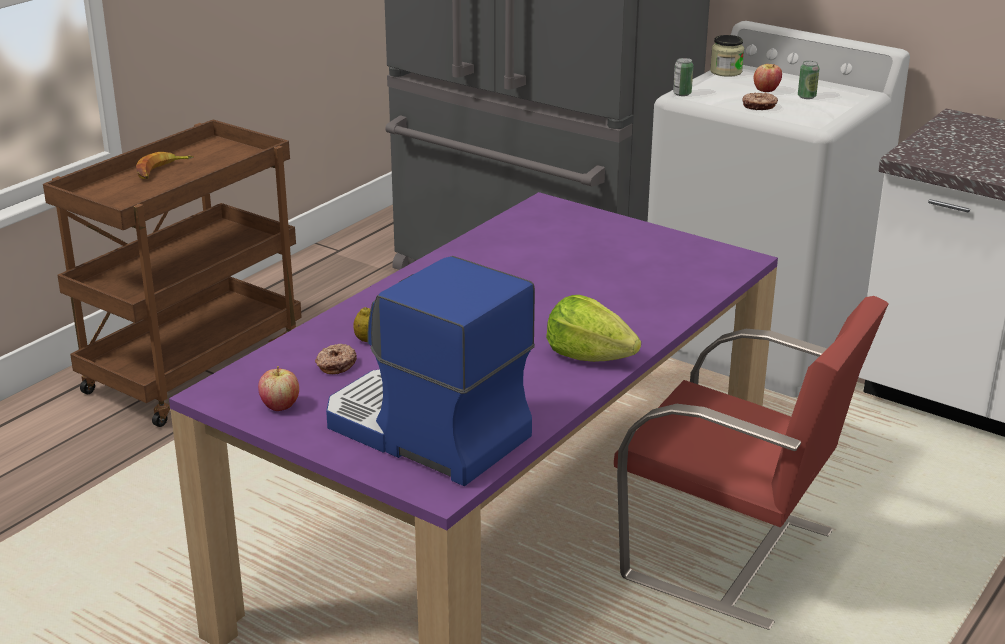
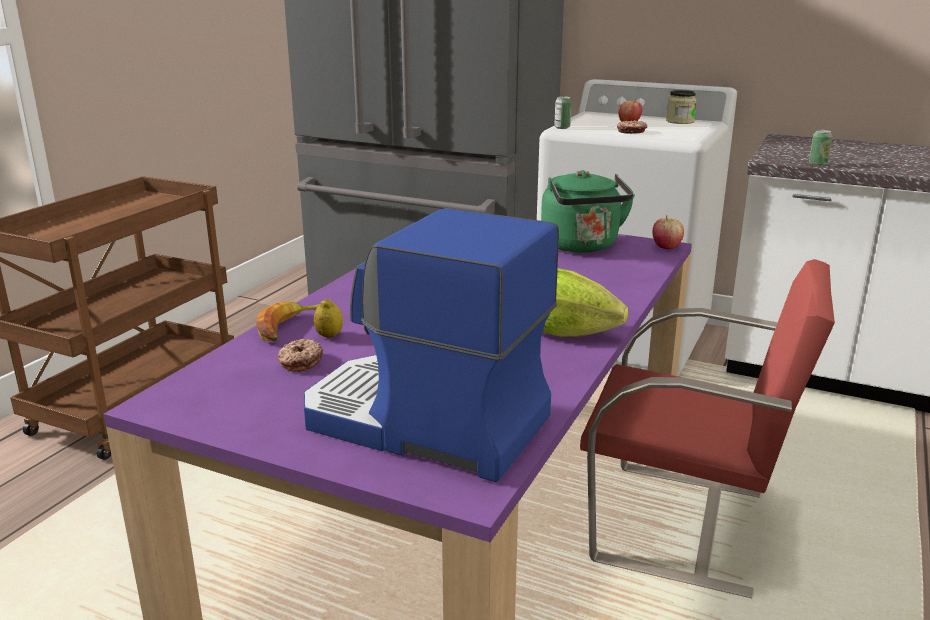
camera: 10 degrees left, 5 degrees down
(161, 170) = (95, 216): banana -> banana (288, 327)
(280, 406) = (243, 410): apple -> apple (666, 247)
(655, 252) = (582, 246): none -> green kettle
(726, 72) = (587, 116): jar -> jar (680, 121)
(806, 97) = (664, 125): can -> can (817, 164)

